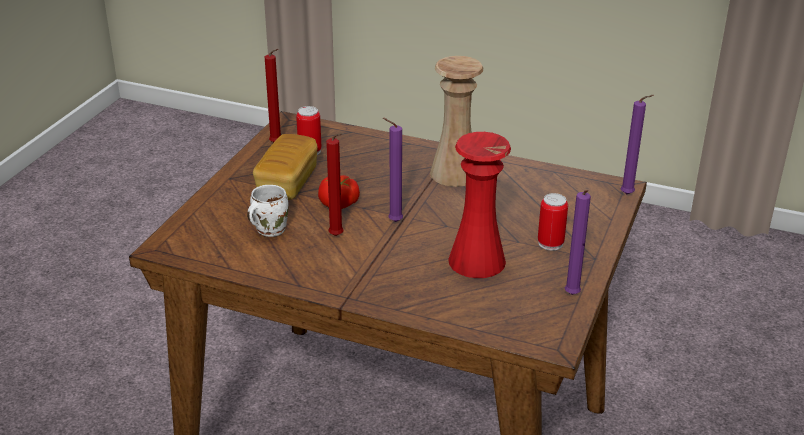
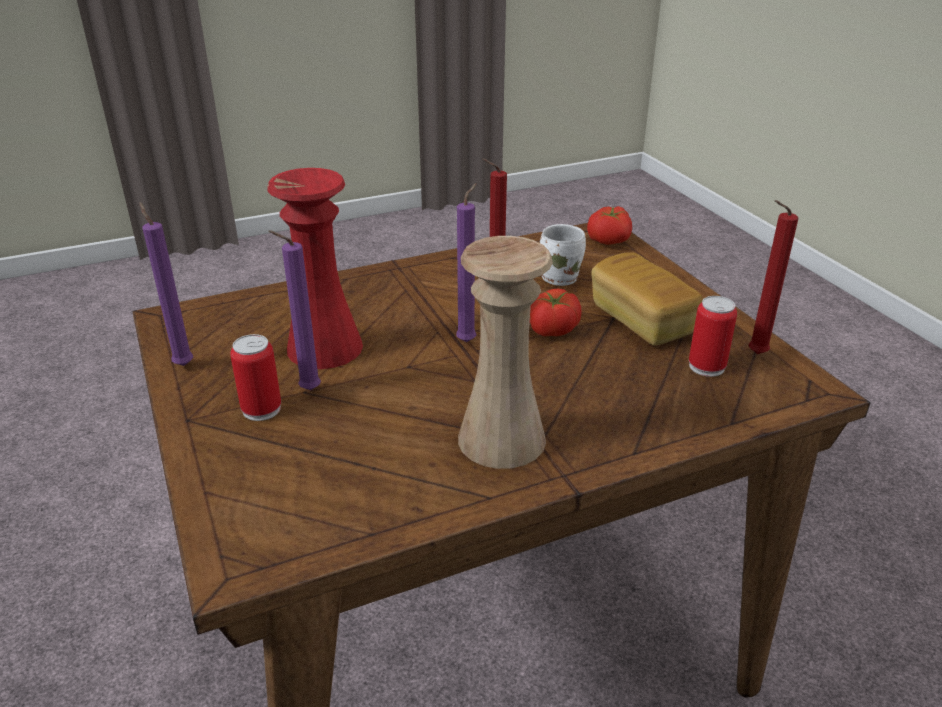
camera: 135 degrees right, 0 degrees up
(179, 237) = (609, 240): none -> tomato
(629, 195) = (205, 558): purple candle -> purple candle (306, 390)

